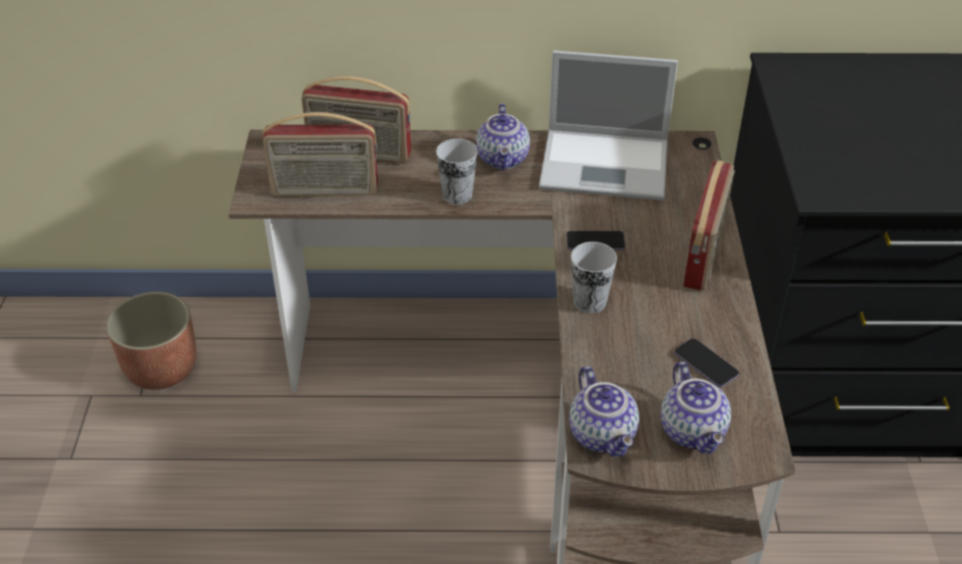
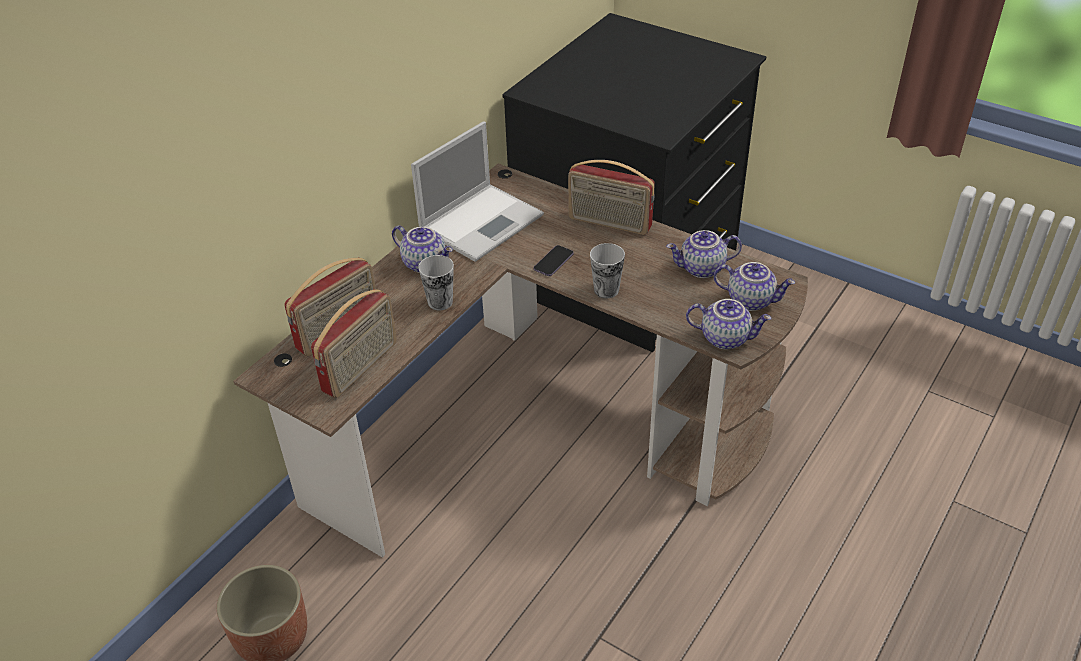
camera: 55 degrees left, 0 degrees up
(705, 255) = (609, 223): radio -> radio turned 150 degrees clockwise
(706, 364) = (701, 269): phone -> teapot

